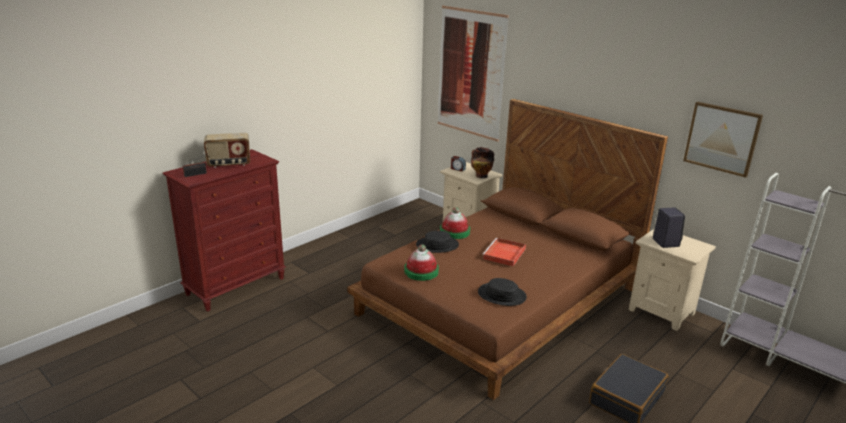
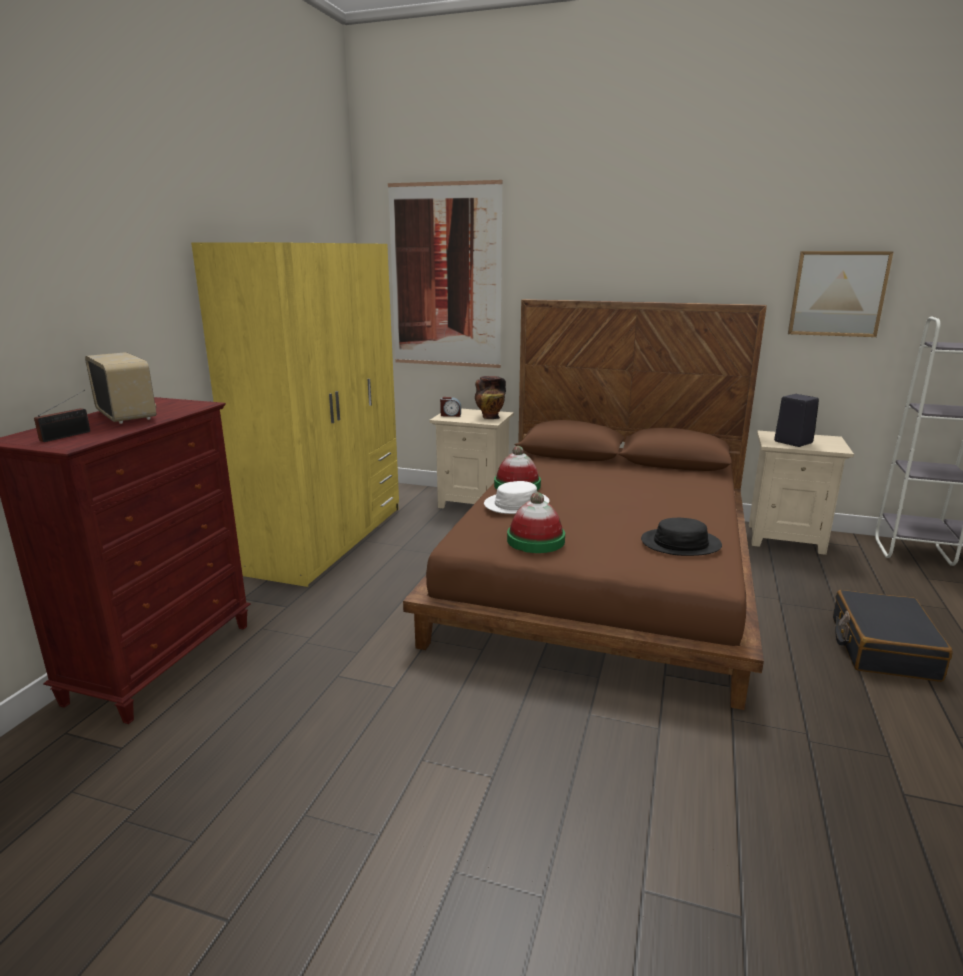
camera: 25 degrees left, 5 degrees down
(229, 164) = (127, 416): radio -> radio turned 90 degrees counterclockwise
(360, 235) = (328, 538): none -> yellow wardrobe
(437, 245) = (516, 504): black hat -> white hat
(504, 254) = (615, 496): red tray -> none

